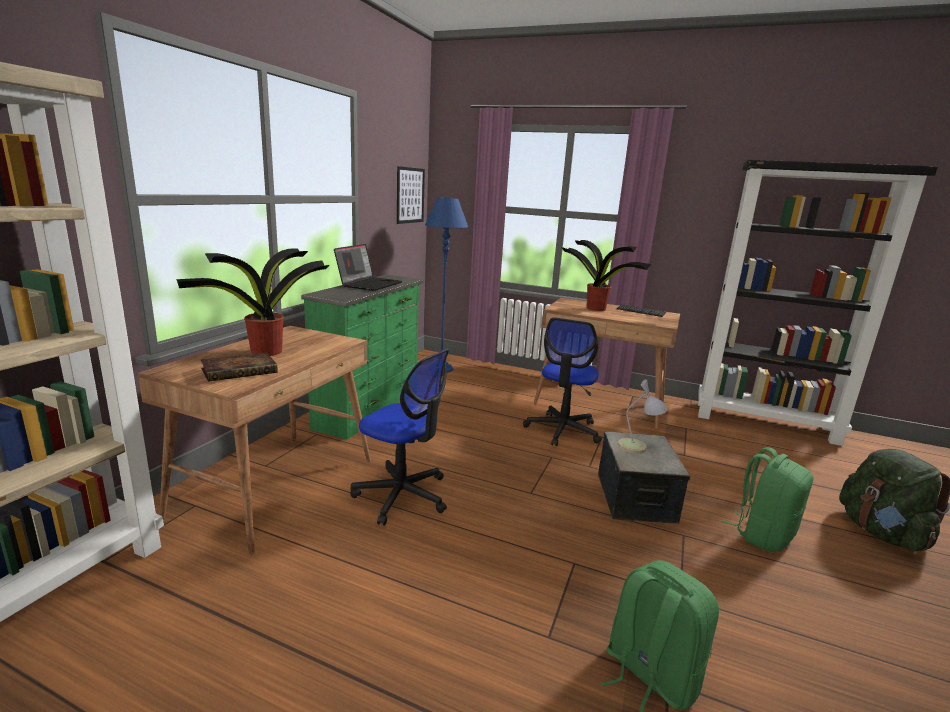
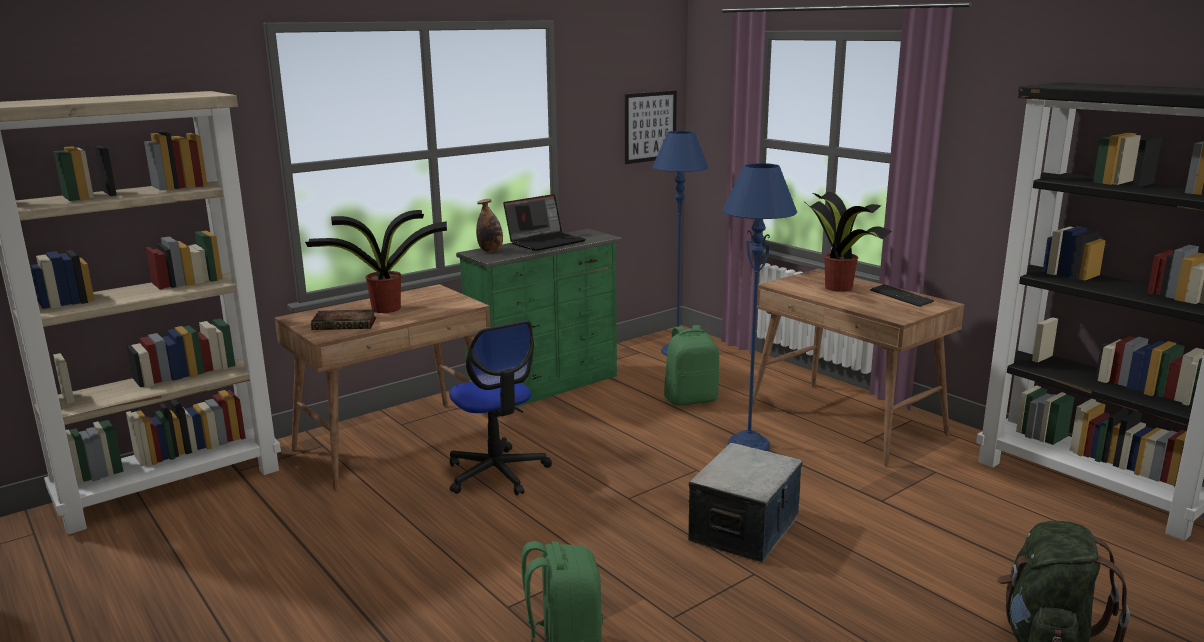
camera: 30 degrees right, 0 degrees up
(332, 292) = (490, 250): none -> bottle
(562, 430) = (748, 444): office chair -> blue floor lamp
(638, 447) = (745, 465): table lamp -> none
(762, 534) = (859, 598): green backpack -> green backpack (691, 399)

